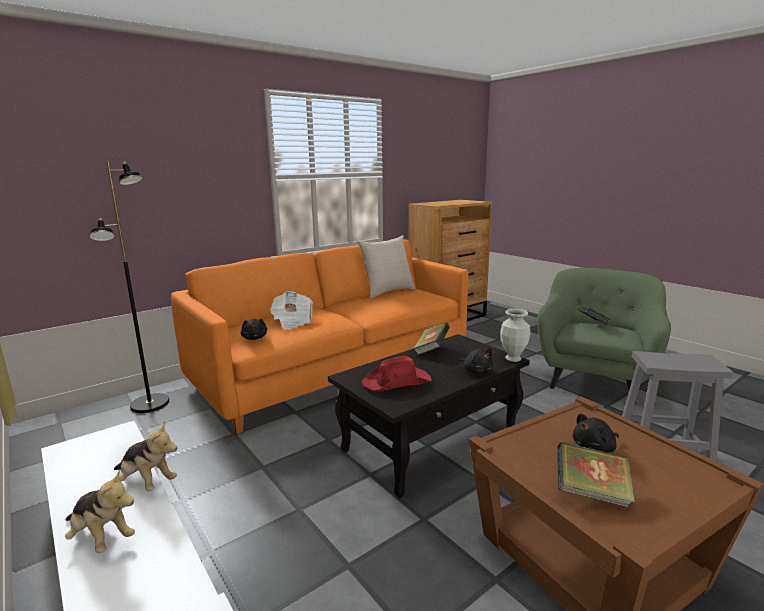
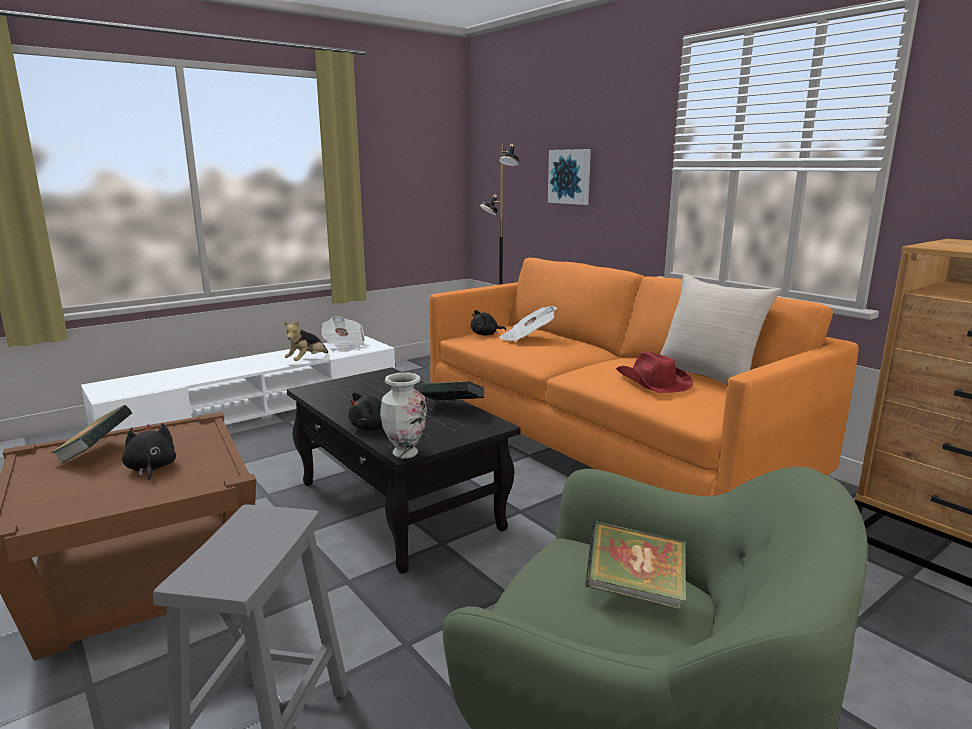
camera: 90 degrees right, 0 degrees up
(88, 459) = (344, 346): none -> newspaper
(101, 537) = (259, 360): plush toy -> none
(165, 192) = (570, 176): none -> picture
(397, 382) = (362, 391): red hat -> red hat (652, 382)

